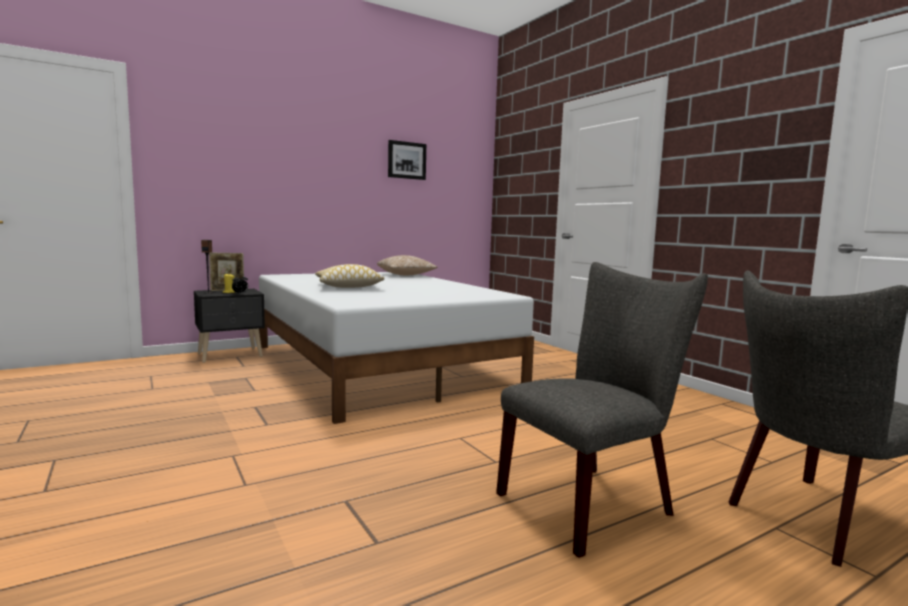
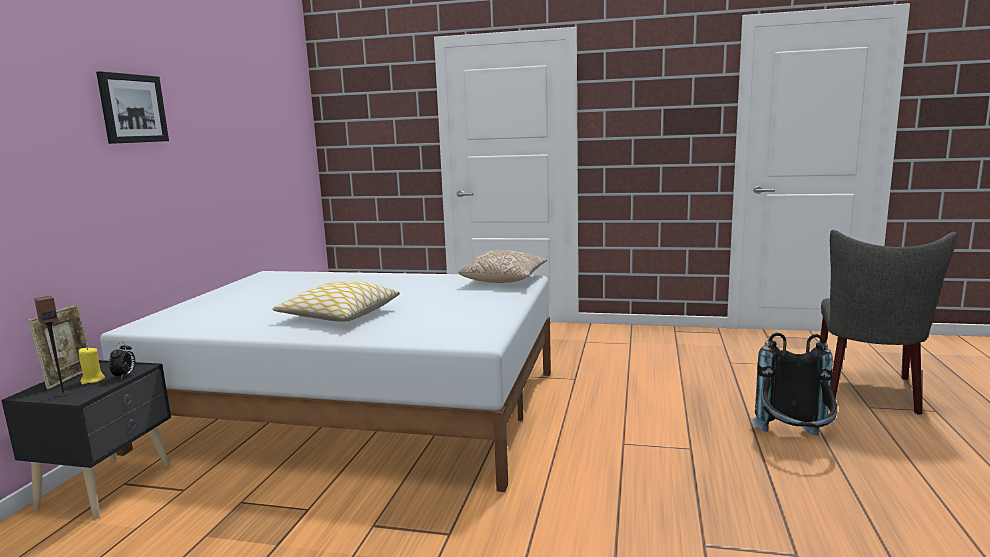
camera: 45 degrees left, 5 degrees up
(406, 160) = (236, 108): picture -> picture (132, 108)
(406, 275) = (300, 277): pillow -> pillow (504, 280)
(593, 502) = (794, 443): grey chair -> black backpack

